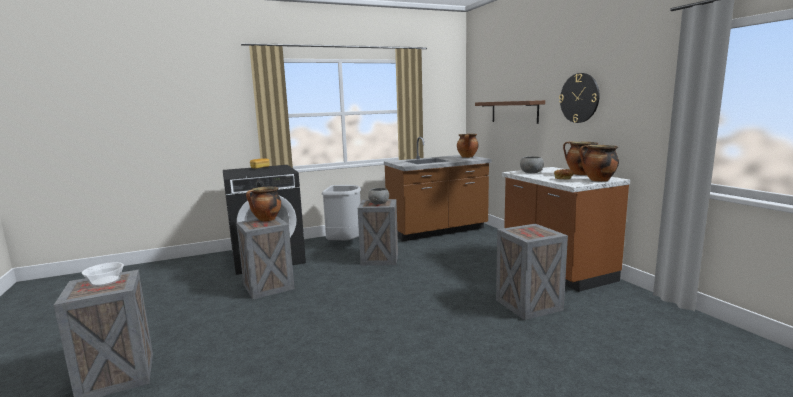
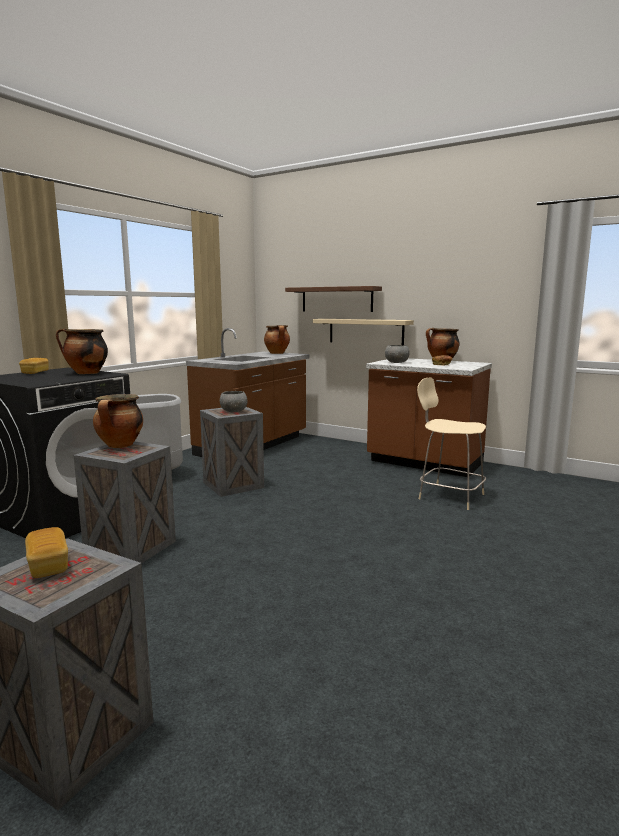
camera: 35 degrees left, 0 degrees up
(106, 281) = (48, 565): bowl -> bread
(529, 304) = (449, 496): crate -> beige chair
(533, 141) = (365, 331): none -> beige shelf
(579, 98) = (427, 284): wall clock -> none
(598, 180) = (472, 365): cooking pot -> cooking pot (86, 373)

